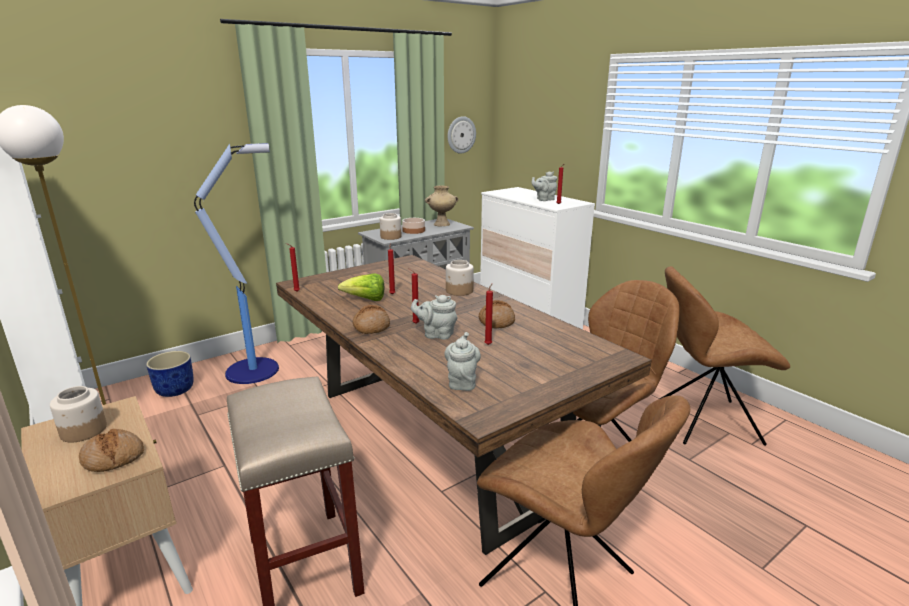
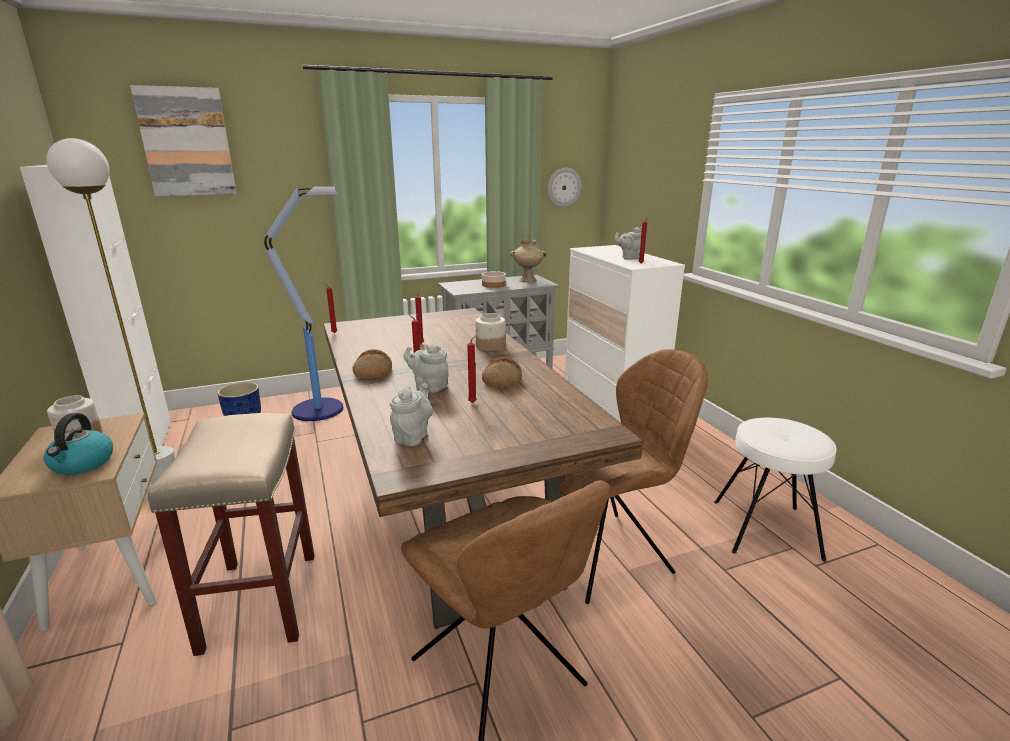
camera: 15 degrees right, 0 degrees up
(94, 100) = (187, 142): none -> picture
(113, 457) = (82, 464): bread -> kettle
(366, 300) = (390, 346): lettuce -> none
(391, 237) = (466, 289): jar -> none
(704, 421) = (766, 529): brown chair -> white stool

